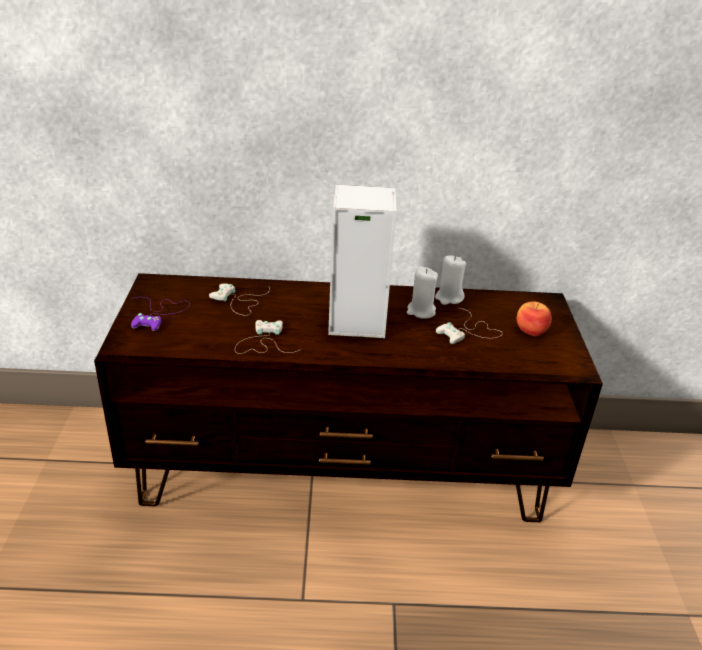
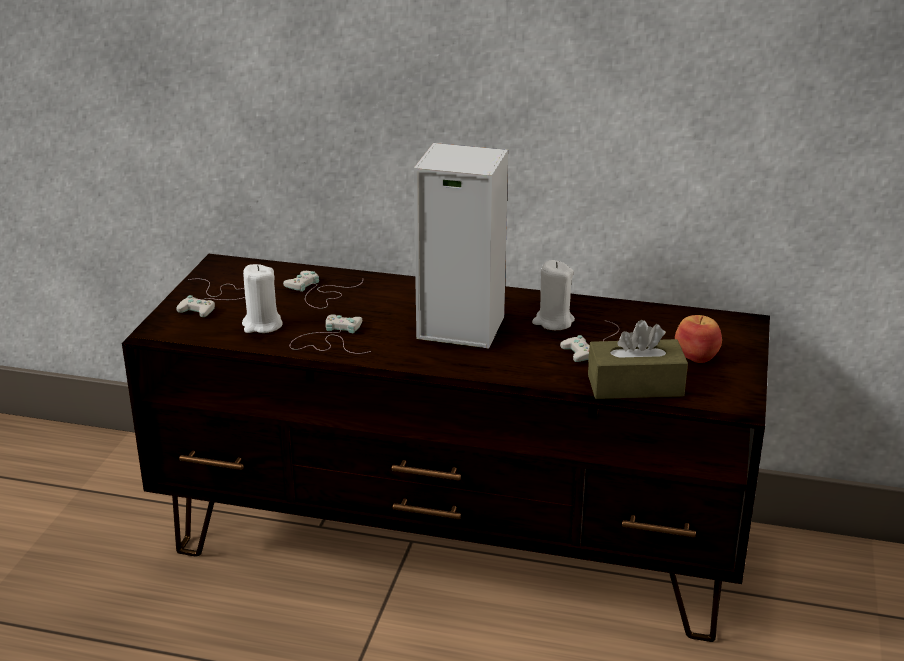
camera: 15 degrees right, 5 degrees down
(159, 314) = (216, 299): purple game controller -> white game controller
(448, 298) = (600, 309): white candle -> white candle (262, 325)
(501, 359) = (635, 385): none -> brown tissue box

